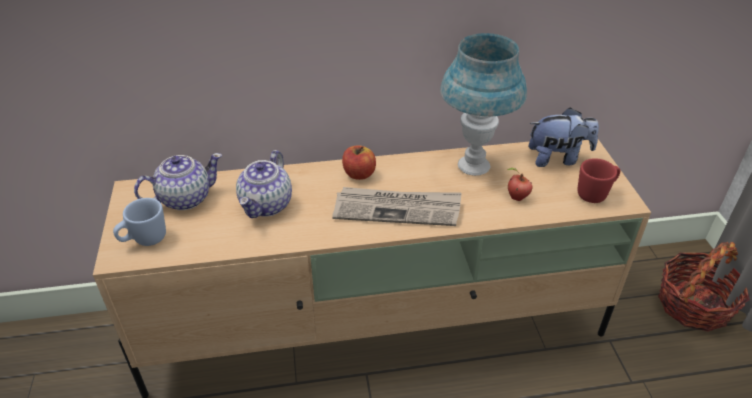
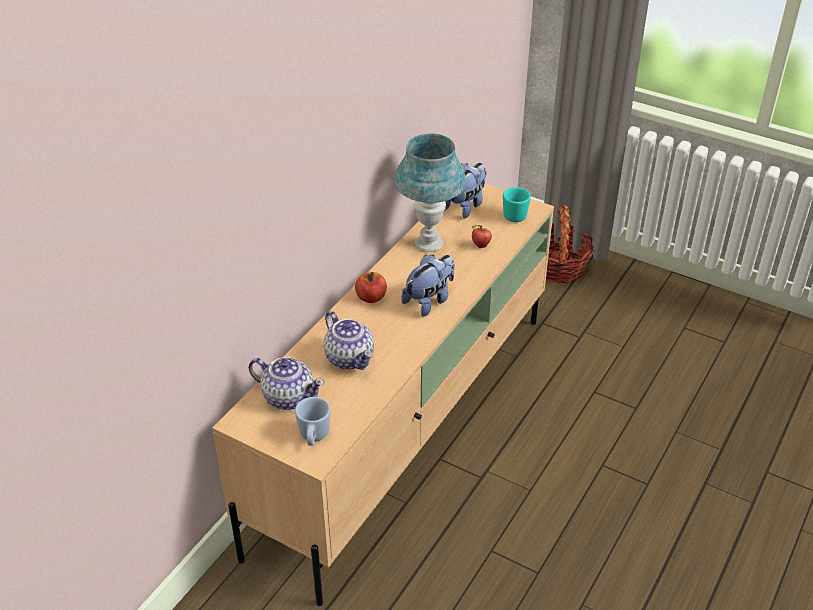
camera: 50 degrees left, 0 degrees up
(184, 198) = (288, 397): teapot -> teapot turned 105 degrees clockwise
(397, 209) = (429, 300): newspaper -> plush toy
(596, 194) = (515, 214): red mug -> turquoise mug

